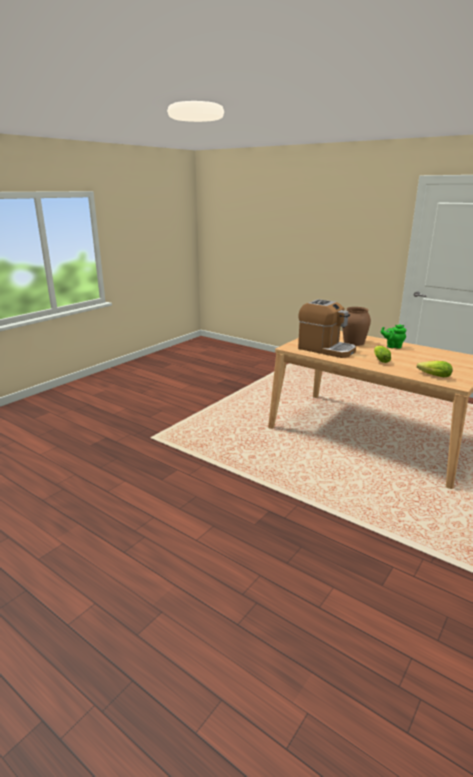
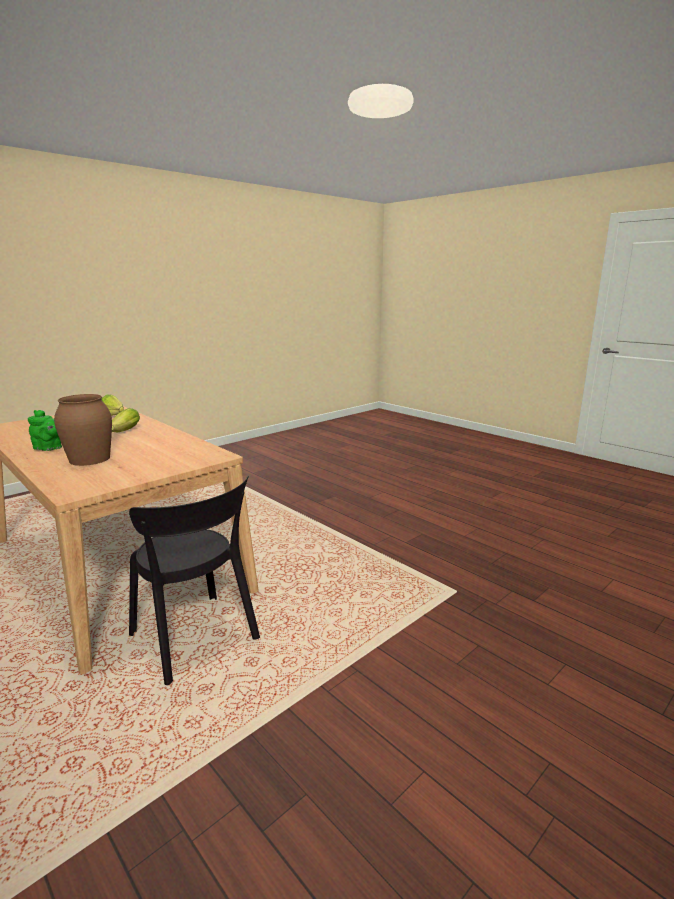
camera: 170 degrees left, 5 degrees down
(281, 408) = (196, 640): none -> black chair
(326, 349) = (164, 450): coffee machine -> none

